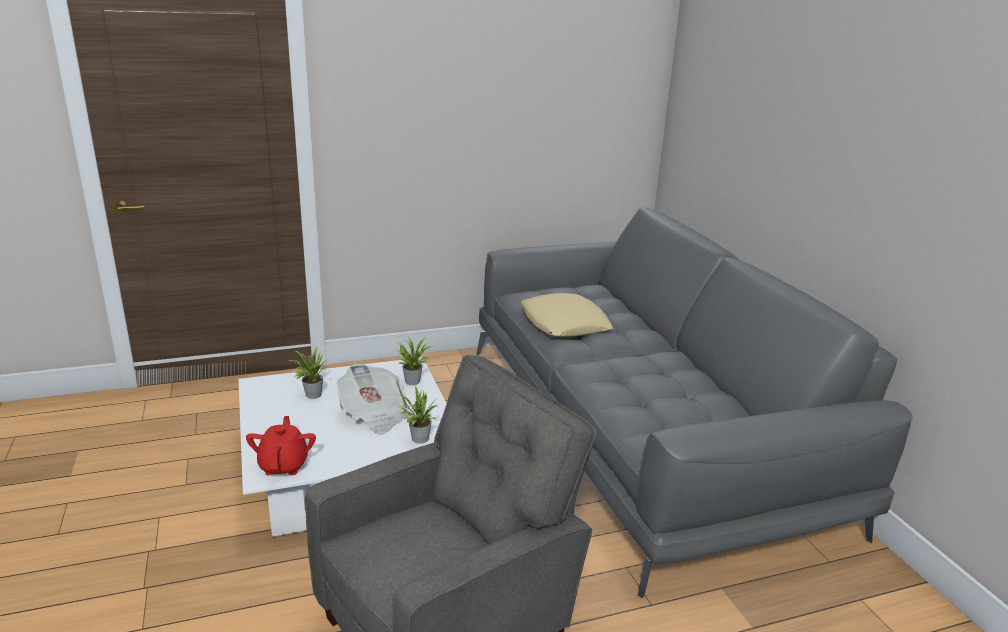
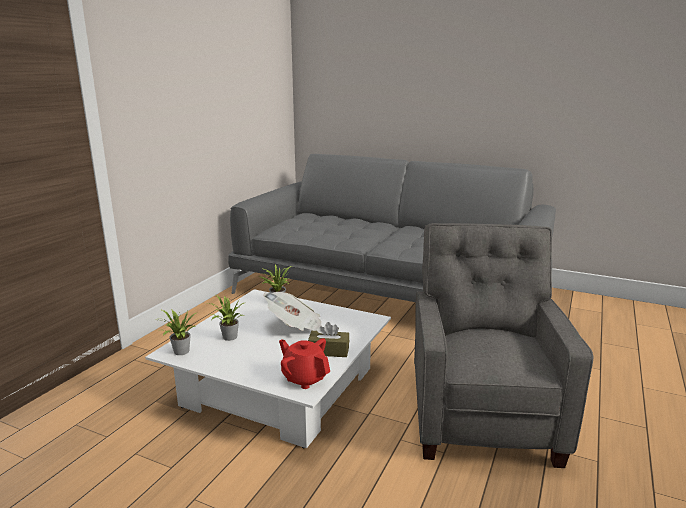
camera: 45 degrees left, 5 degrees down
(349, 454) = (328, 351): none -> brown tissue box
(417, 439) = (348, 324): potted plant -> potted plant (180, 352)
(564, 324) = (330, 233): beige pillow -> none

